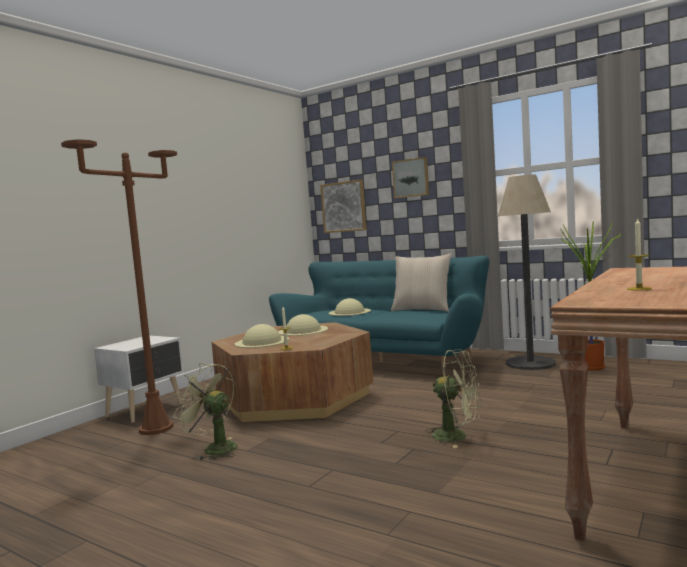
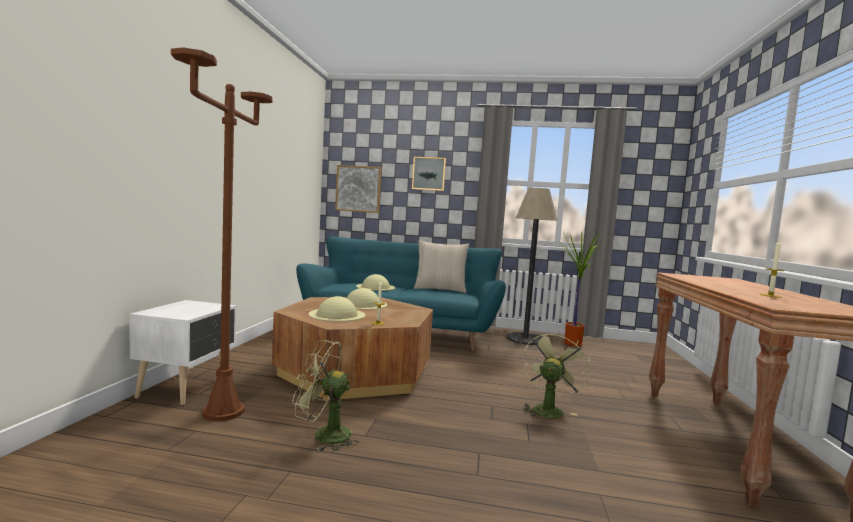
camera: 25 degrees left, 0 degrees up
(457, 436) = (548, 409): green fan -> green fan turned 60 degrees counterclockwise

